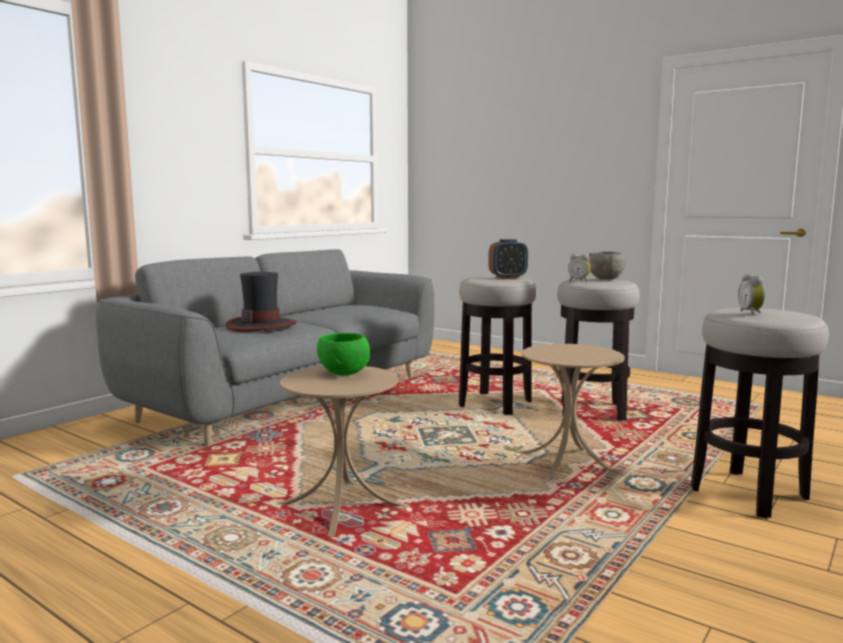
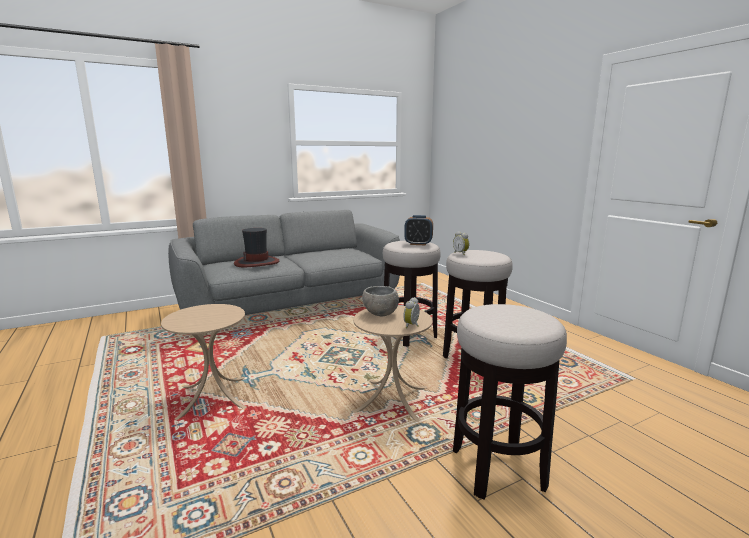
camera: 25 degrees right, 5 degrees up
(344, 373) = (215, 312): green bowl -> none
(606, 279) = (488, 253): grey bowl -> grey bowl (381, 314)
(751, 313) = (493, 316): alarm clock -> alarm clock (412, 326)

